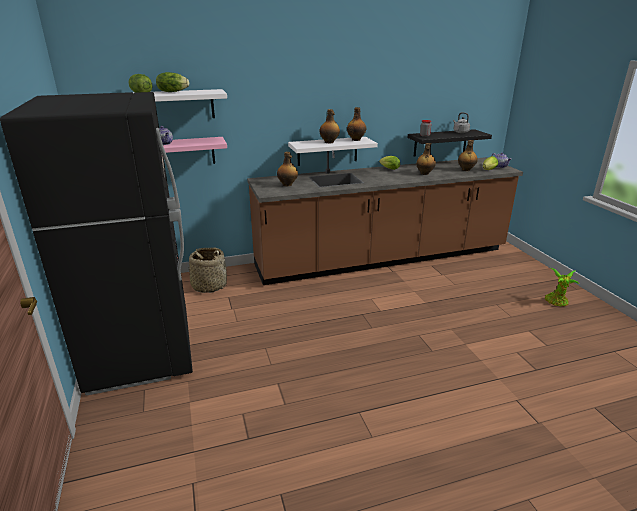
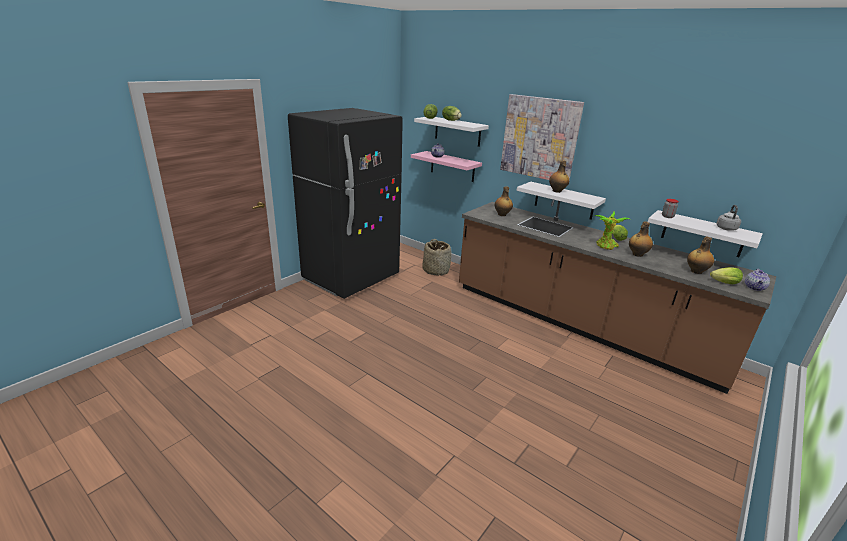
camera: 55 degrees right, 0 degrees up
(289, 92) = (539, 138): none -> picture
(356, 139) = (586, 197): bottle -> none
(440, 143) = (702, 234): black shelf -> white shelf
(556, 302) = (671, 464): potted plant -> potted plant (606, 246)

